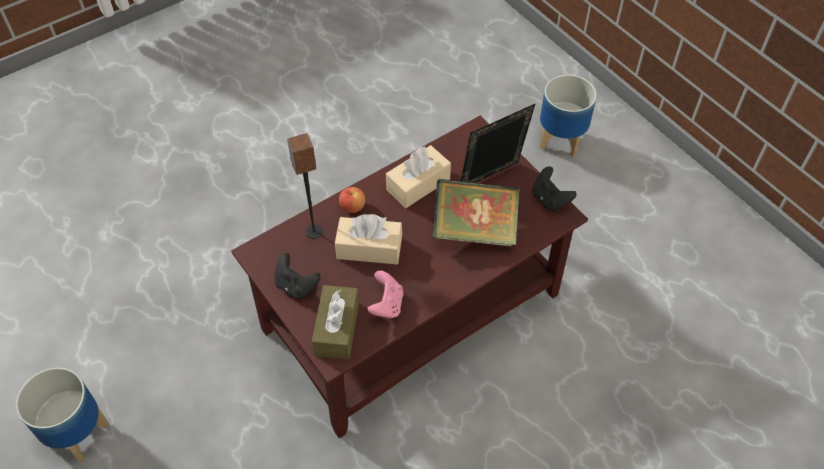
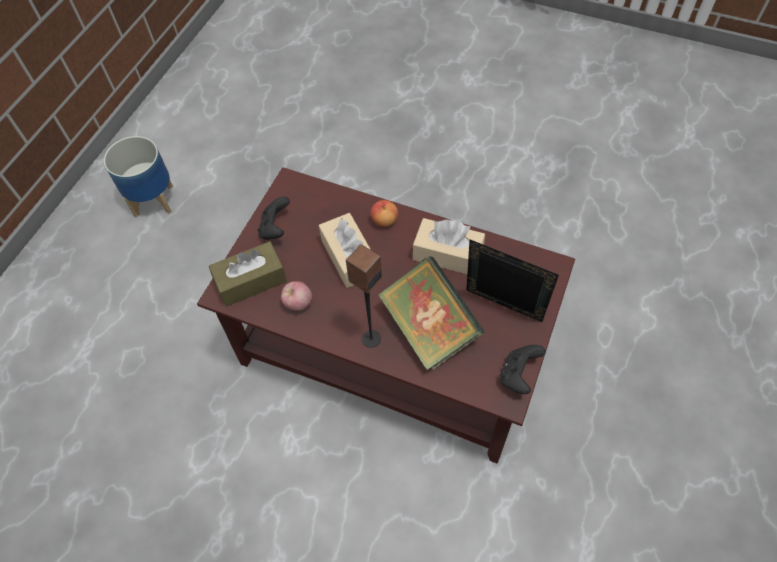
camera: 60 degrees right, 5 degrees up
(313, 231) = (338, 208): speaker -> speaker (371, 338)
(386, 305) = (298, 303): pink game controller -> apple
(561, 140) = (686, 369): planter -> none

